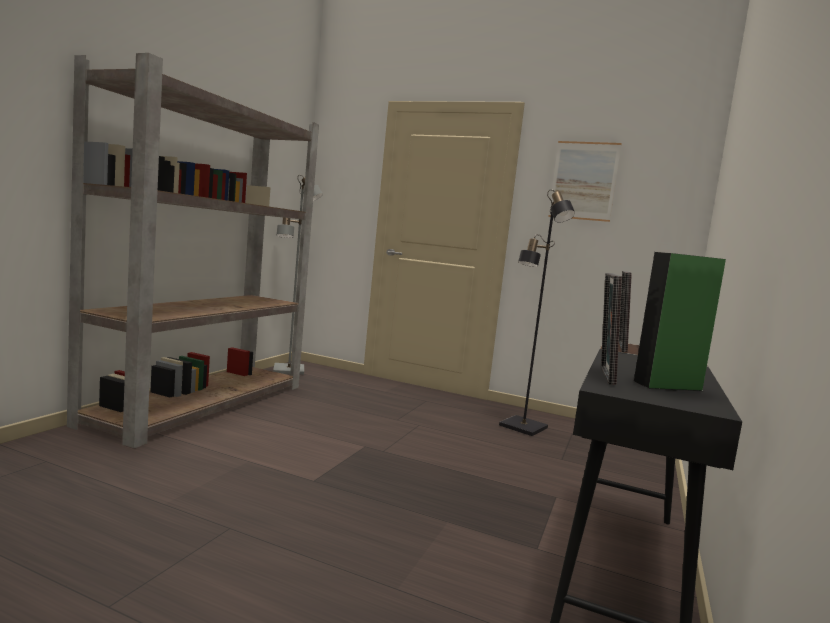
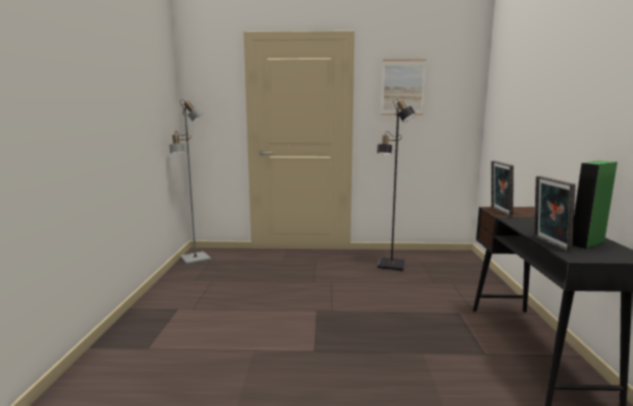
camera: 20 degrees left, 5 degrees up
(201, 404) = (163, 310): brown bookcase -> none

